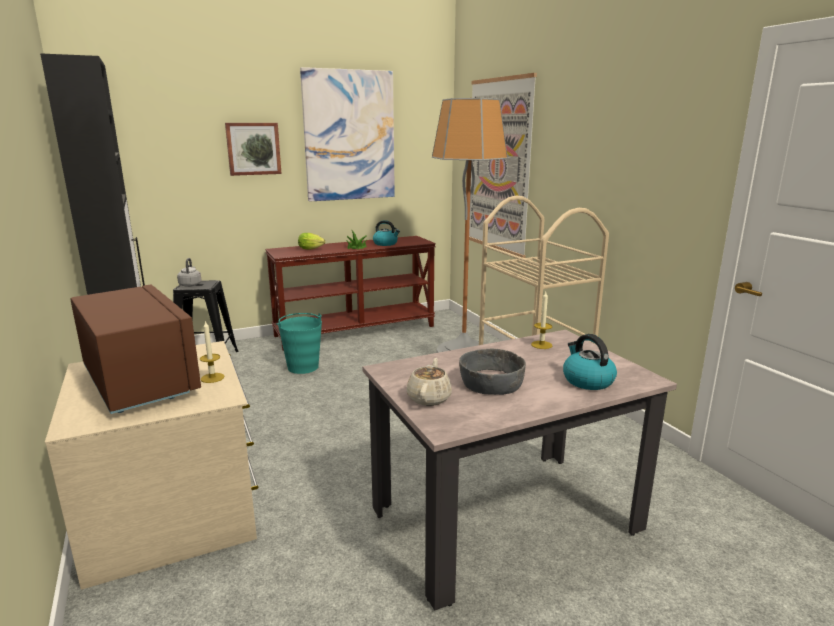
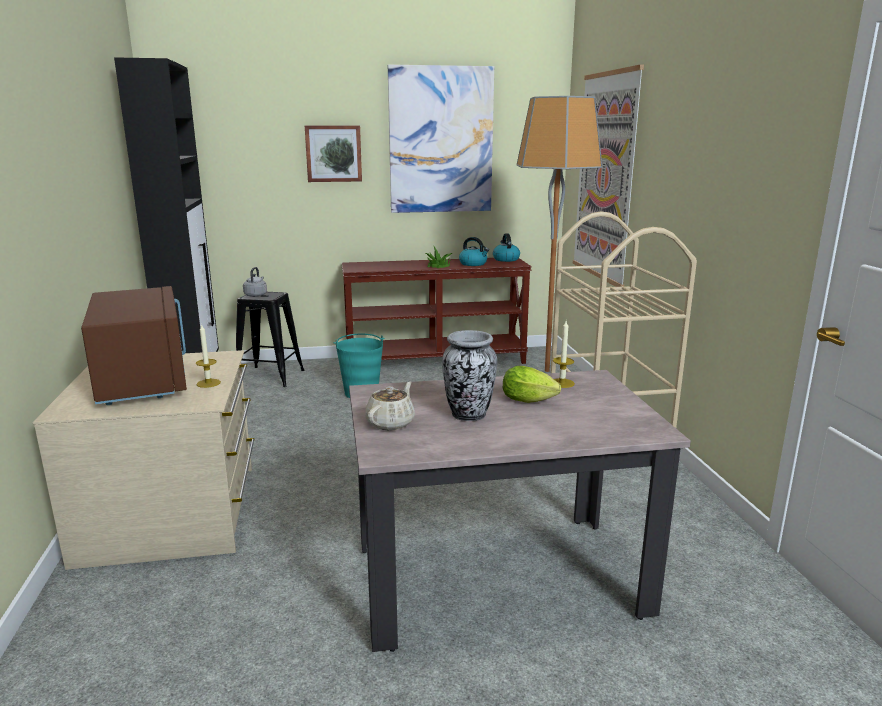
camera: 15 degrees right, 0 degrees up
(312, 249) = (389, 265): lettuce -> lettuce (531, 401)
(490, 383) = (468, 415): grey bowl -> vase
(587, 380) = (581, 425): kettle -> kettle (505, 259)

